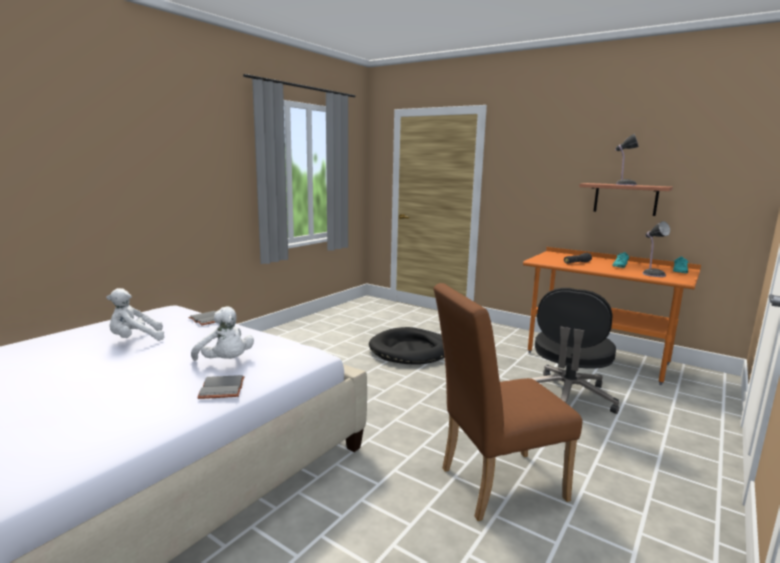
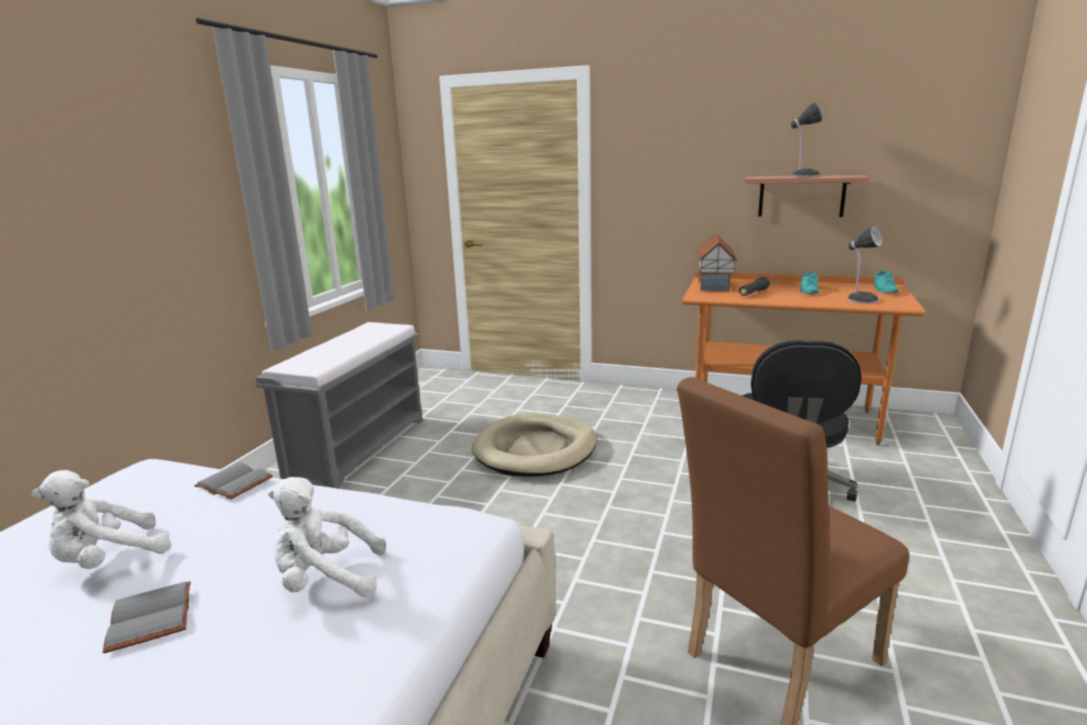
camera: 15 degrees left, 5 degrees up
(223, 389) = (359, 649): grey book -> grey book (153, 618)
(225, 362) = (326, 580): white plush toy -> white plush toy turned 150 degrees clockwise
(305, 333) = (359, 448): none -> grey bench
(411, 350) = (536, 450): black dog bed -> beige dog bed
(554, 256) = (715, 286): none -> toy house

